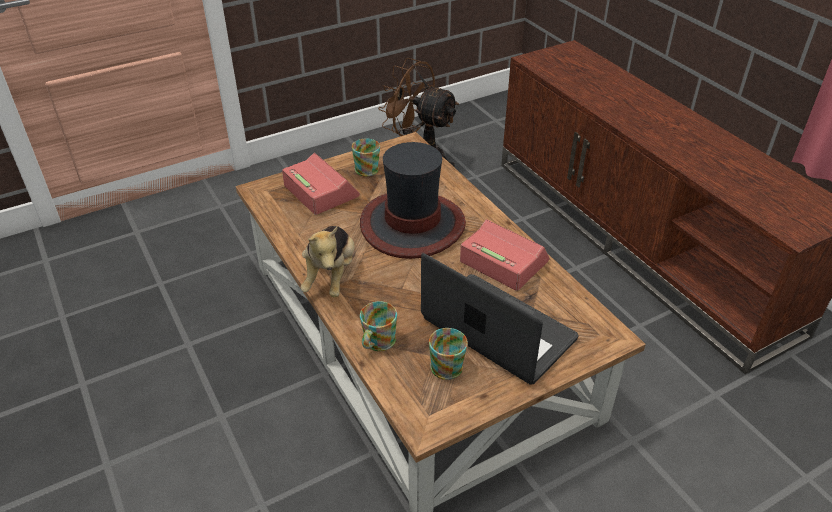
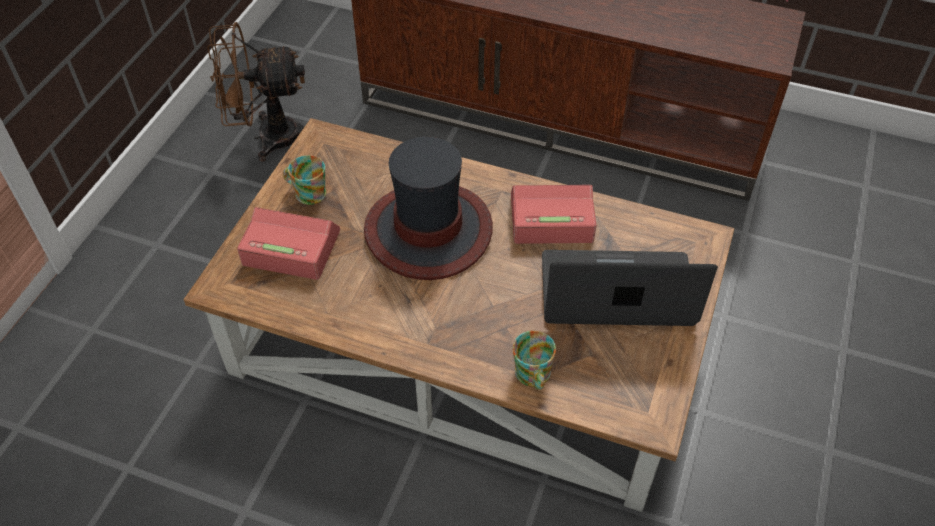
camera: 40 degrees left, 10 degrees up
(331, 276) = (413, 337): plush toy -> none
(445, 363) = (610, 354): mug -> none

